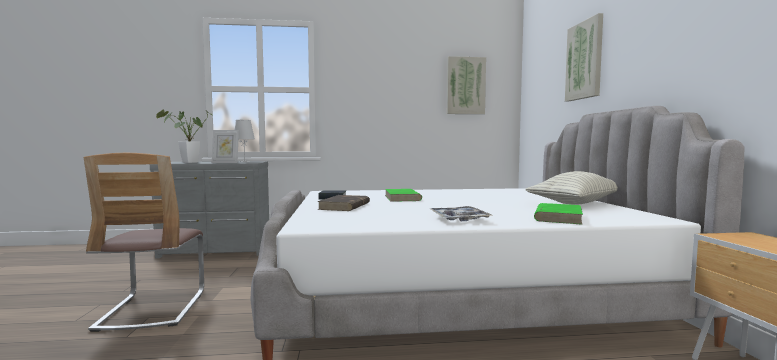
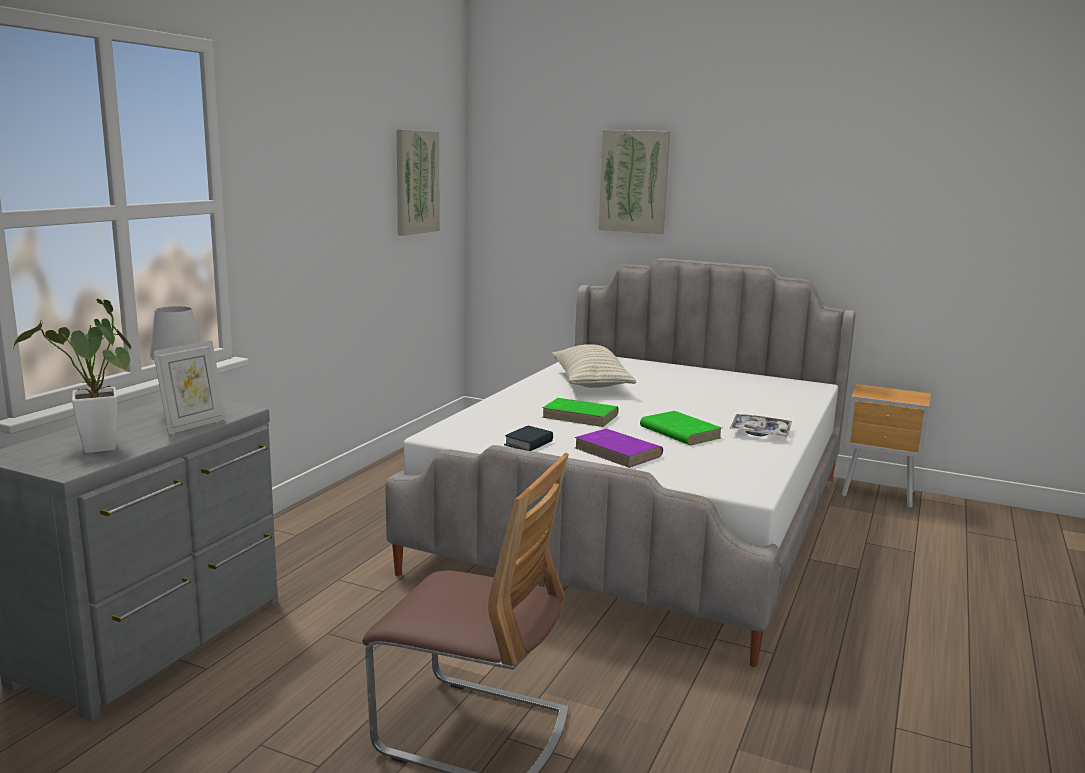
camera: 60 degrees left, 10 degrees up
(344, 206) = (618, 452): brown book -> purple book
(558, 217) = (779, 404): green book -> green book (679, 432)
(576, 203) = (711, 377): pillow -> pillow (590, 383)

